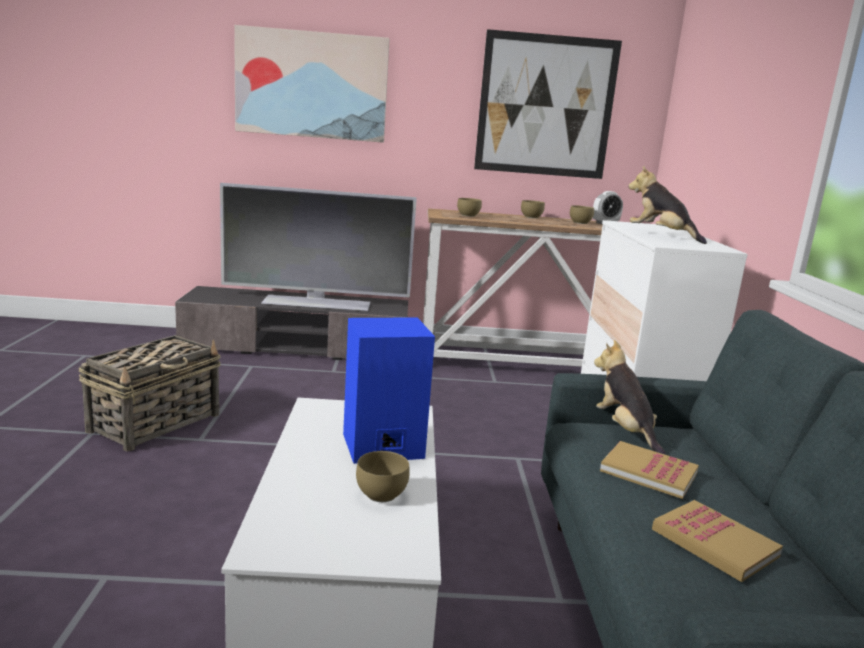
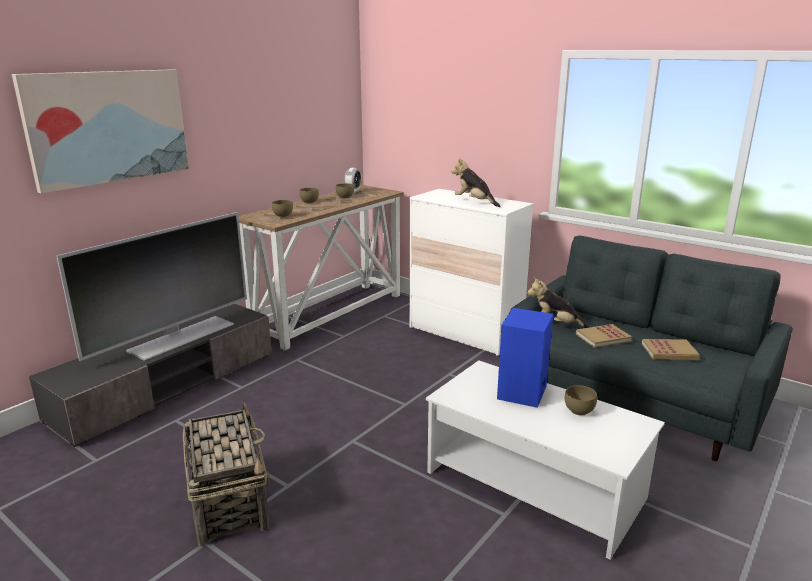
camera: 50 degrees left, 5 degrees up
(546, 106) = (295, 110): picture -> none
(661, 236) = (474, 202): plush toy -> plush toy turned 45 degrees clockwise

